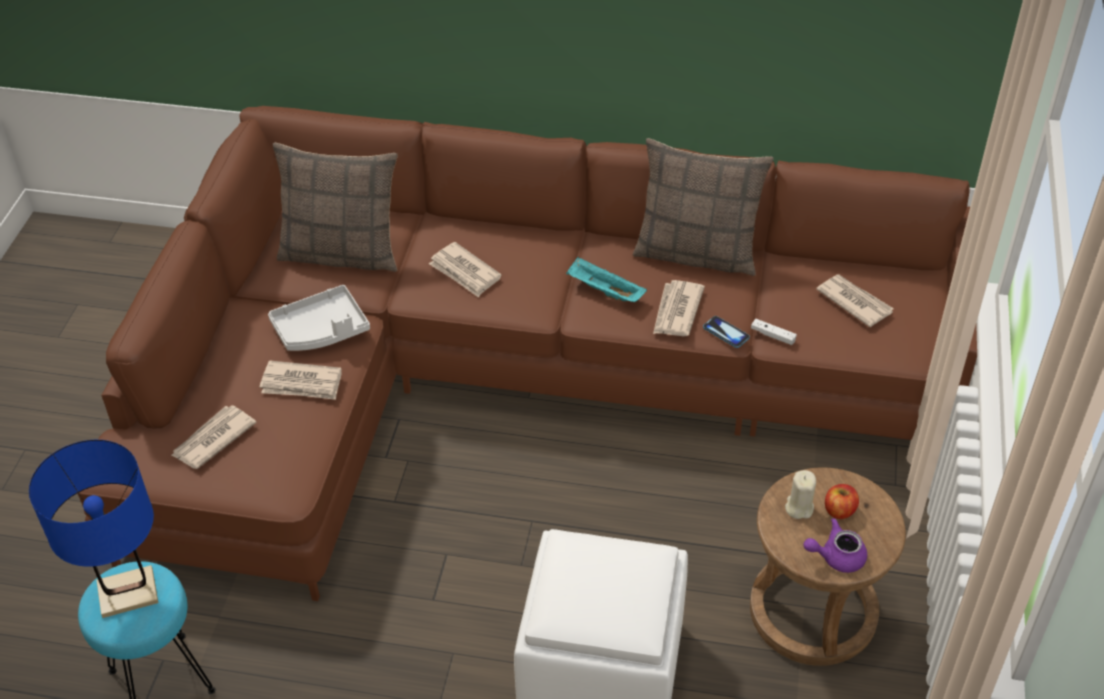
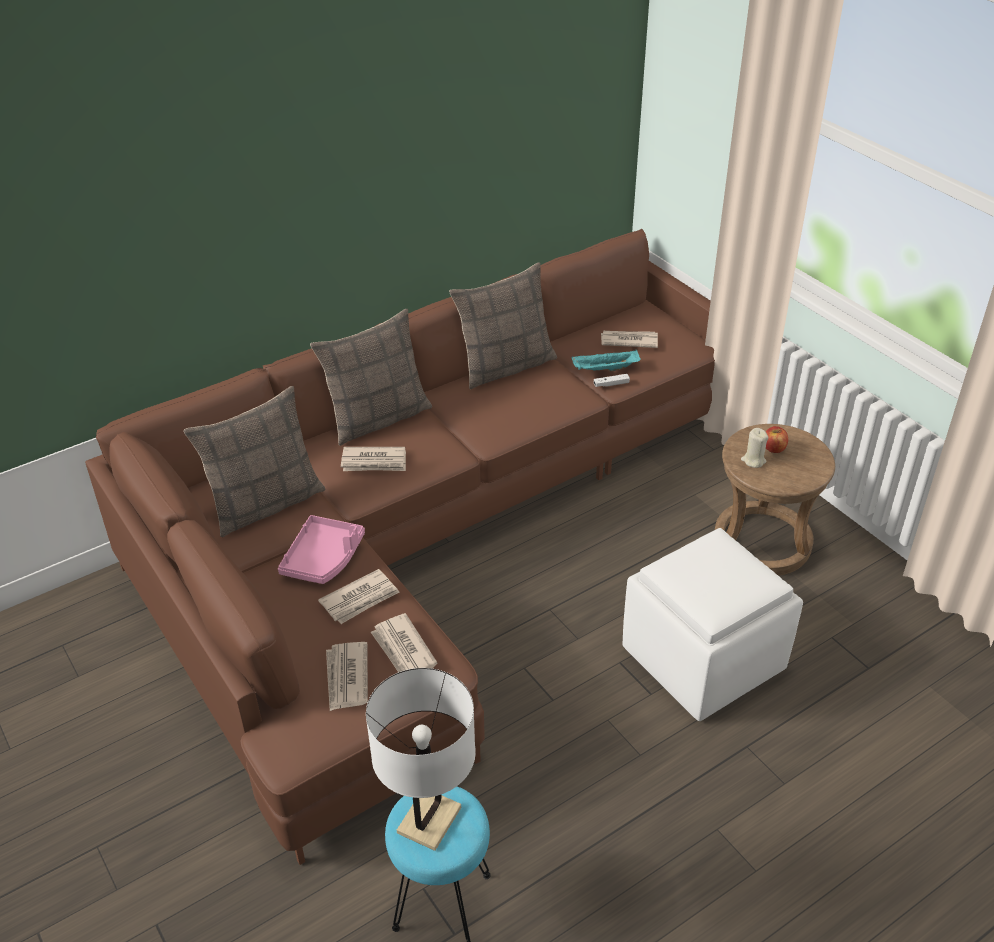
camera: 45 degrees left, 5 degrees down
(128, 593) = (429, 820): blue table lamp -> white table lamp
(321, 330) = (324, 558): grey tray -> pink tray
(521, 233) = (378, 418): none -> pillow
(604, 291) = (481, 419): turquoise tray -> turquoise tray (604, 370)
(676, 311) = (540, 404): newspaper -> newspaper (403, 650)
(726, 333) = (584, 398): phone -> none
(836, 557) = (805, 471): purple teapot -> none

